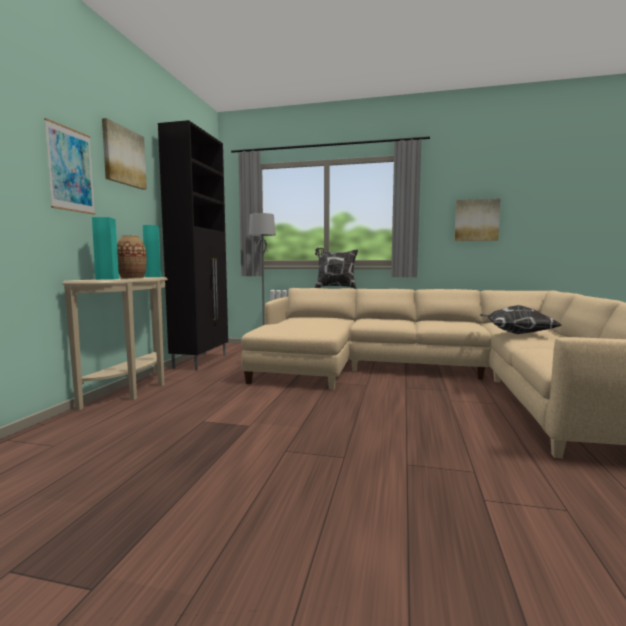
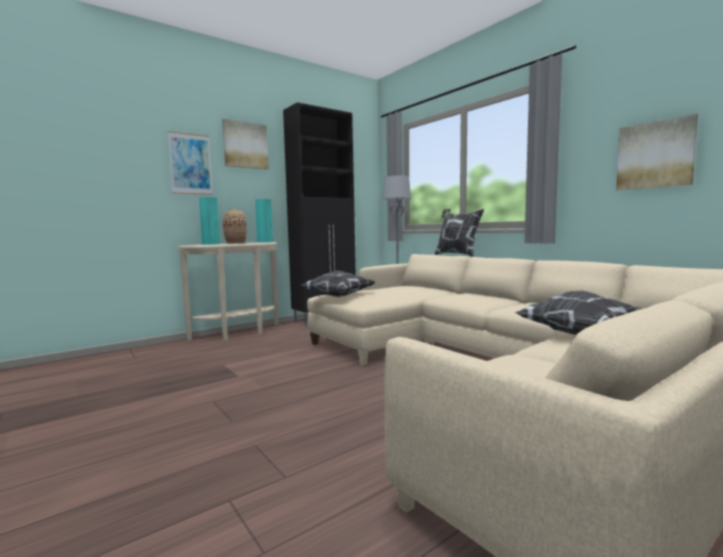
camera: 40 degrees right, 0 degrees up
(278, 330) = (338, 296): none -> pillow

